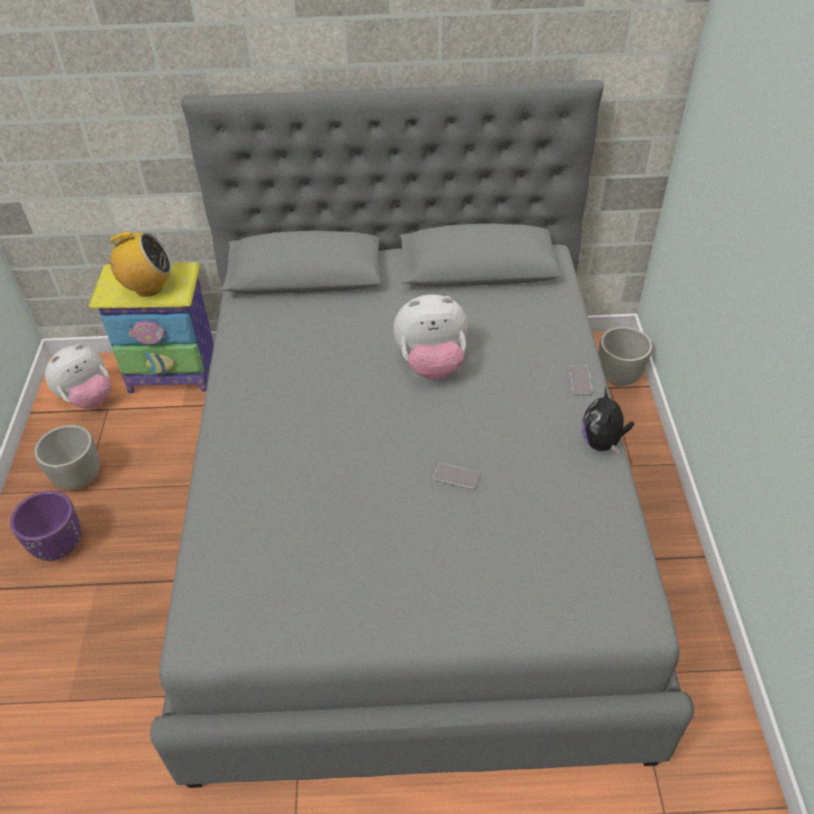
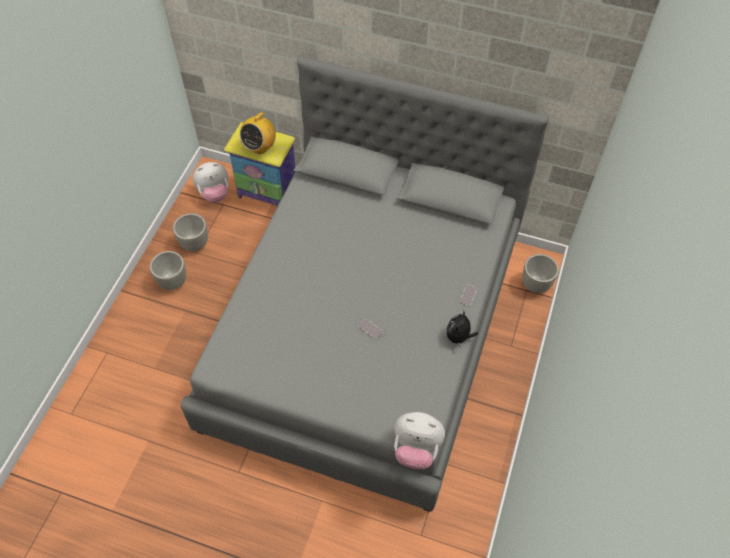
camera: 20 degrees right, 10 degrees up
(59, 545) = (173, 281): purple planter -> grey planter
(148, 288) = (260, 147): radio -> radio turned 105 degrees clockwise
(431, 364) = (391, 257): plush toy -> plush toy (416, 448)

